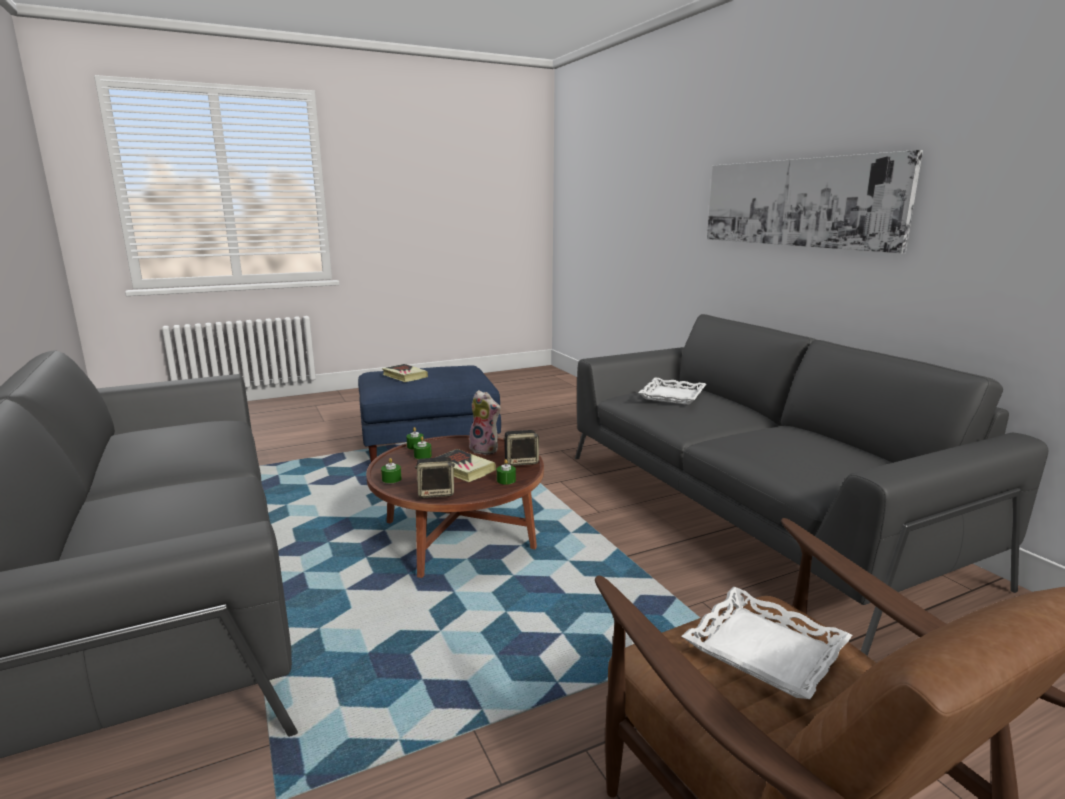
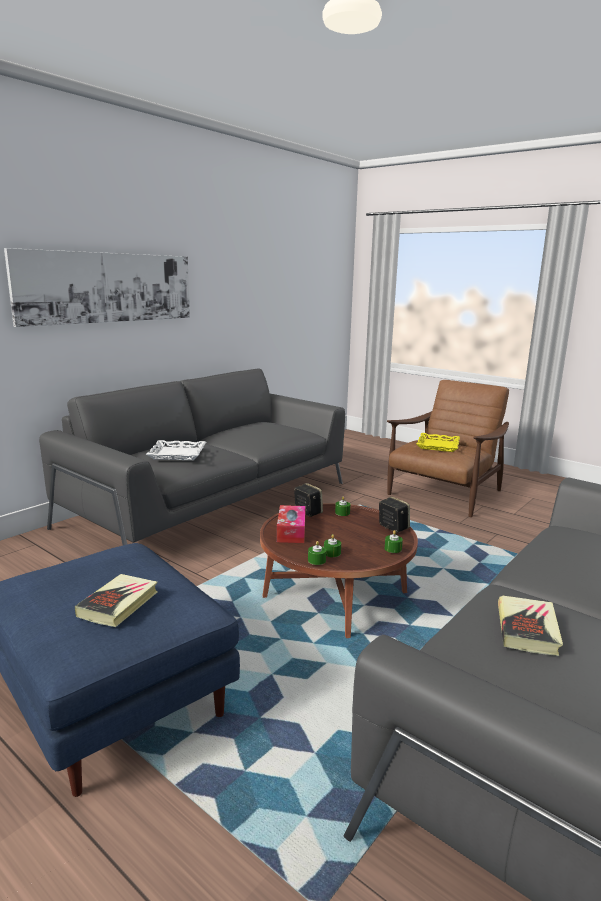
camera: 115 degrees left, 0 degrees up
(462, 469) = (341, 530): book -> book (527, 629)
(486, 449) = (291, 531): plush toy -> tissue box
(764, 650) = (438, 446): white tray -> yellow tray

